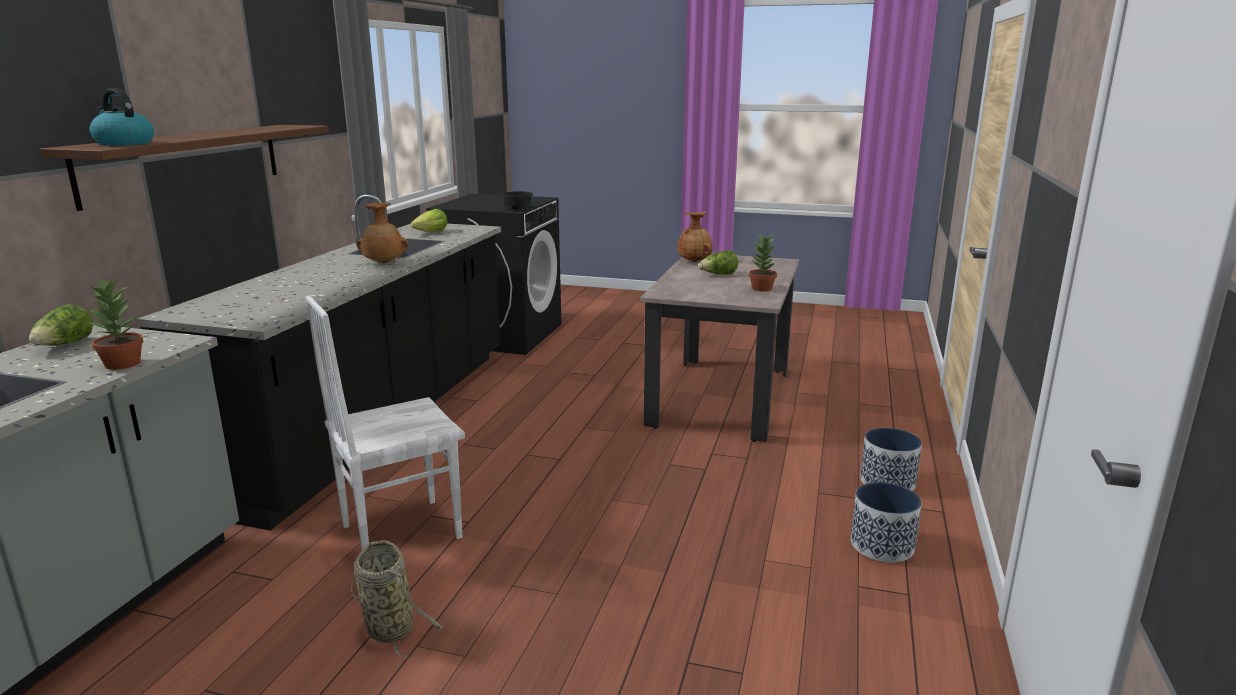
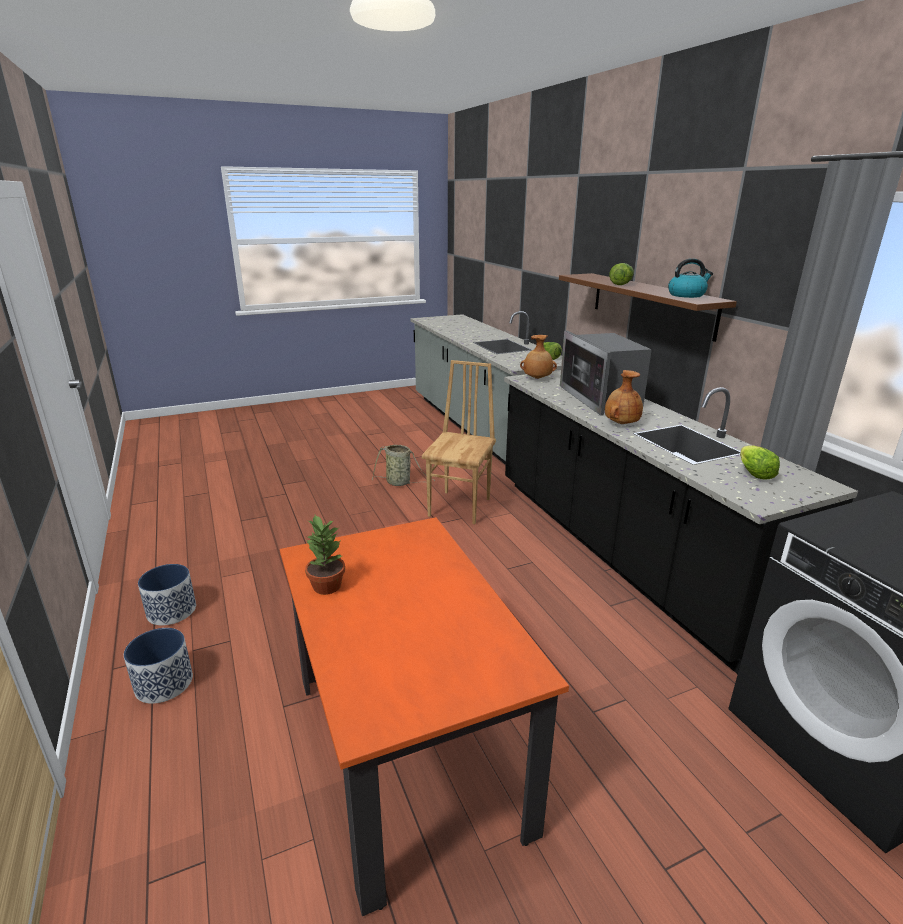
camera: 140 degrees right, 5 degrees up
(122, 364) = (501, 359): potted plant -> none
(123, 143) = (593, 277): kettle -> kettle (687, 295)
(299, 281) = (601, 398): none -> microwave
(400, 531) = (461, 507): white chair -> brown chair
(518, 208) = (832, 538): black bowl -> none
(695, 261) = (497, 638): brown vase -> brown vase (537, 378)
(718, 275) = (415, 604): lettuce -> lettuce (620, 283)
(721, 397) = (406, 751): beige dining table -> orange dining table

